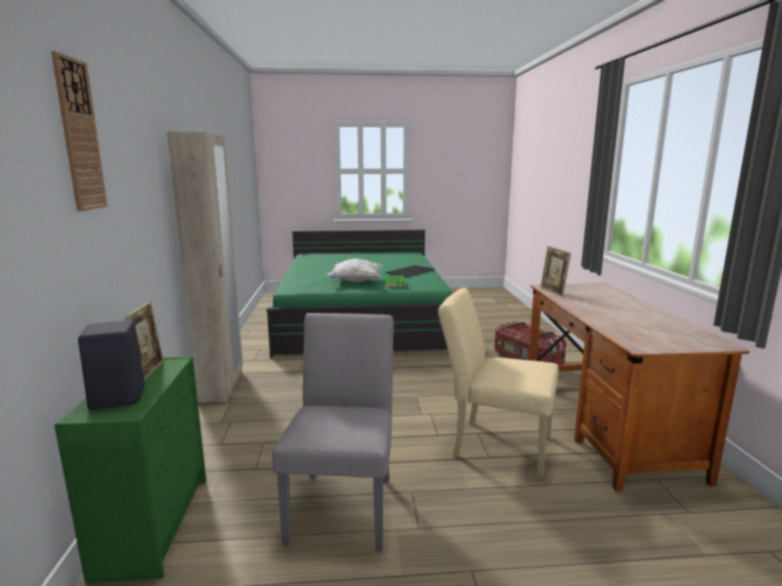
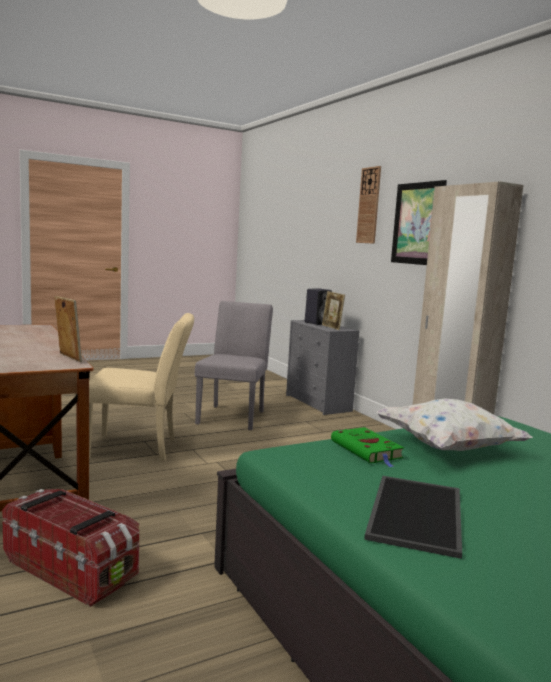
camera: 155 degrees right, 5 degrees down
(141, 170) = (418, 223): none -> picture
(154, 524) = (318, 403): green dresser -> grey dresser
(344, 502) = (233, 415): grey chair -> grey chair turned 150 degrees counterclockwise

